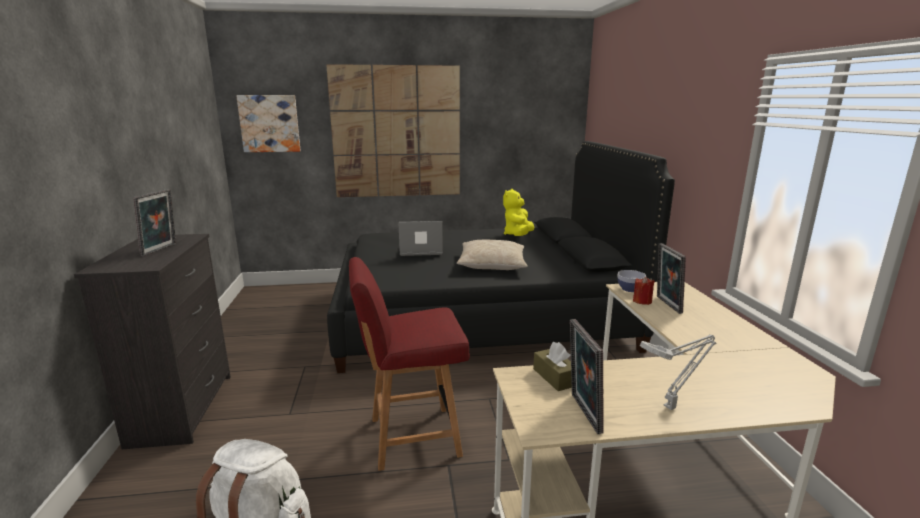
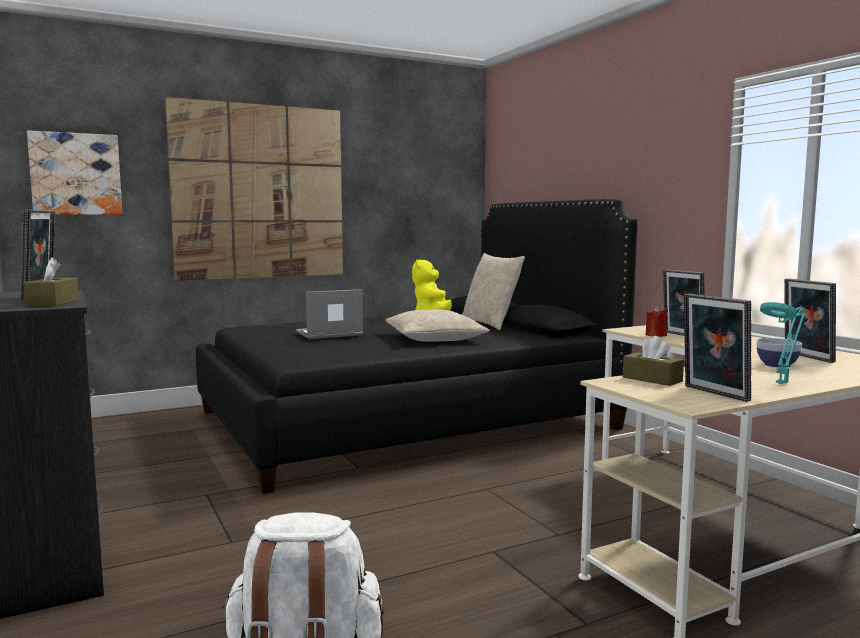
camera: 20 degrees left, 10 degrees down
(152, 260) = (53, 303): none -> brown tissue box
(412, 437) = (424, 535): red chair -> none
(555, 248) = (490, 324): none -> beige pillow
(630, 289) = (631, 330): bowl -> bowl (777, 365)
(671, 406) = (782, 383): grey table lamp -> turquoise table lamp
(749, 363) = (806, 357): none -> picture frame

